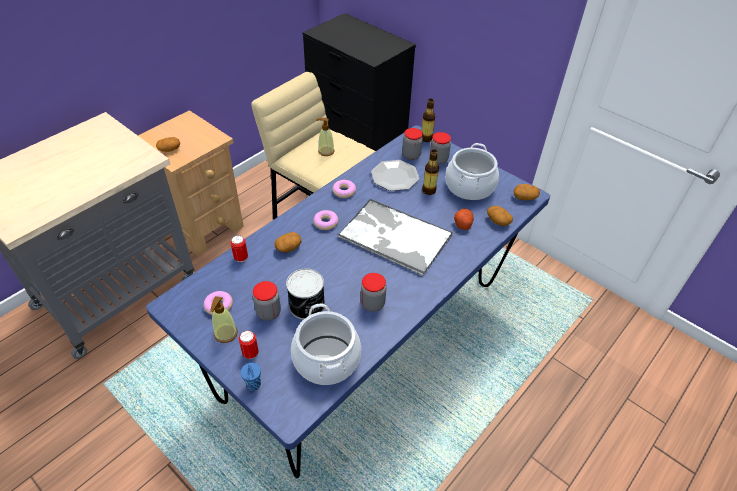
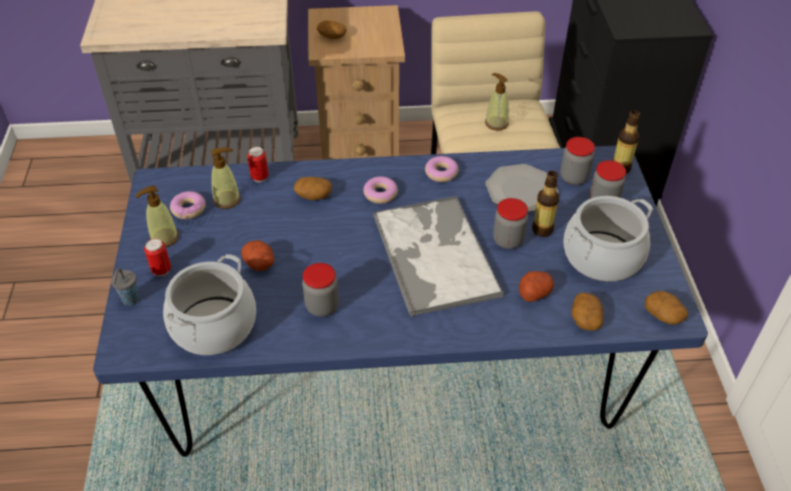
camera: 45 degrees right, 0 degrees up
(237, 284) = (227, 199): none -> soap dispenser
(254, 385) = (130, 300): blue cup -> grey cup
(268, 312) = (220, 245): jar -> jar (508, 240)
(307, 306) = (260, 263): can -> potato

